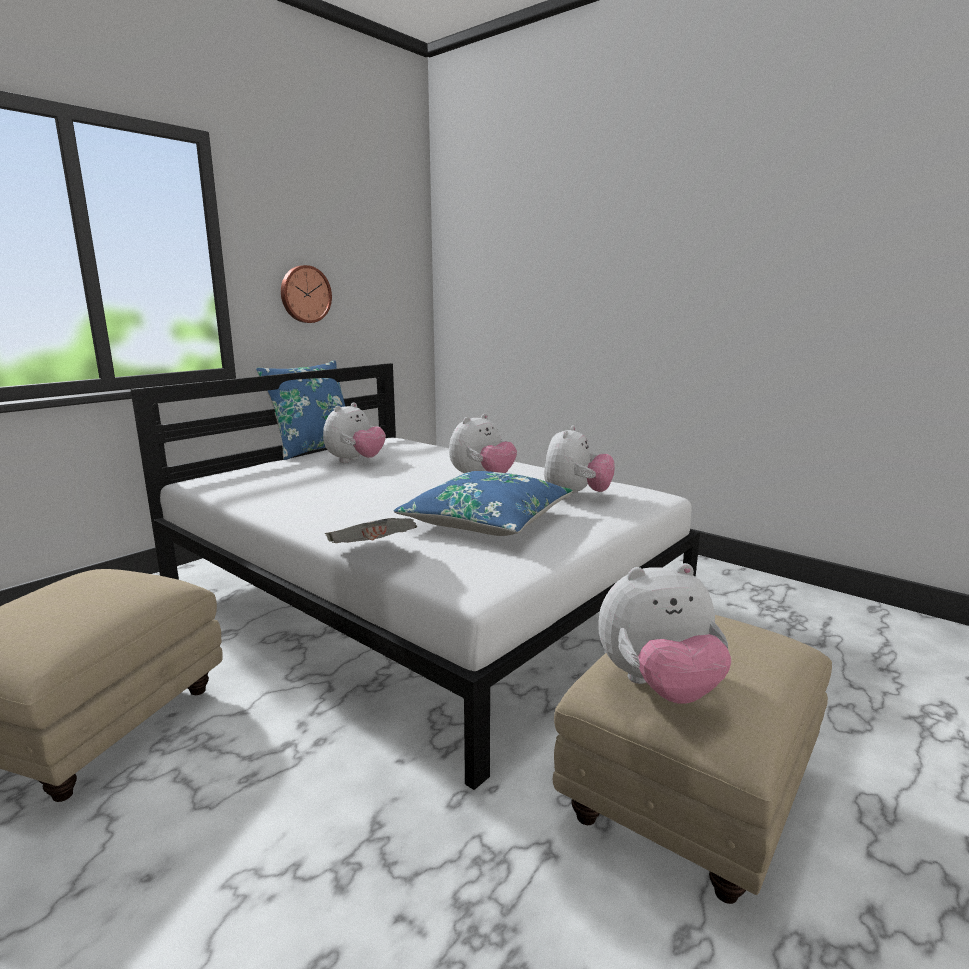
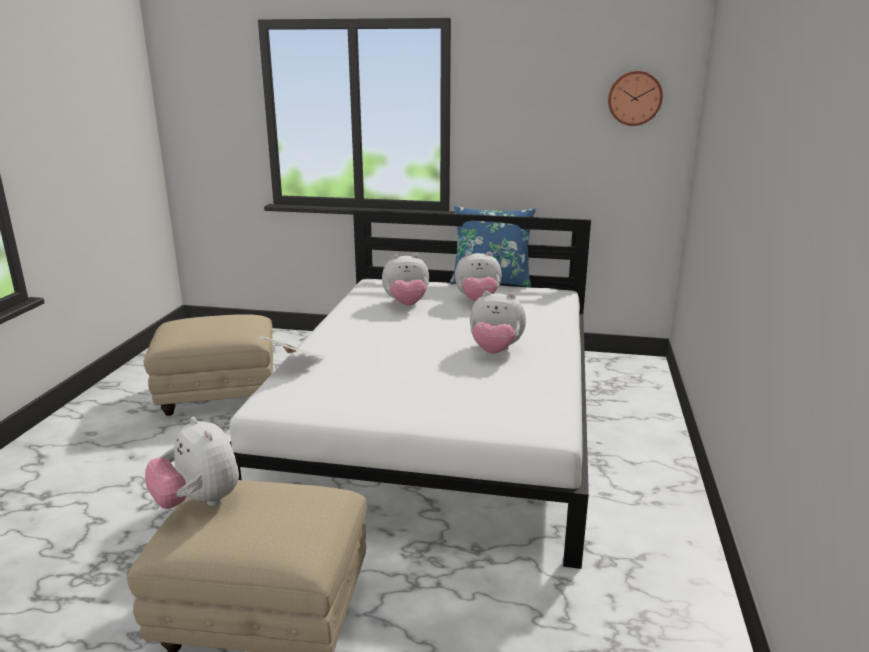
camera: 60 degrees right, 5 degrees up
(305, 294) = (523, 146): wall clock -> wall clock (634, 98)
(486, 521) = (394, 378): blue pillow -> none
(576, 496) = (499, 396): plush toy -> plush toy (406, 304)

